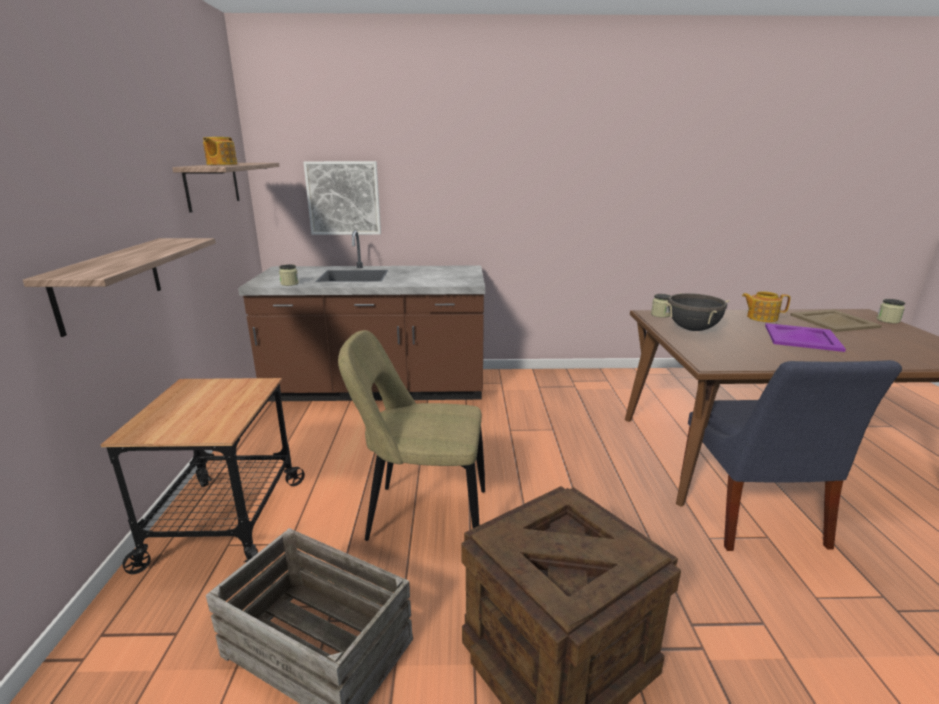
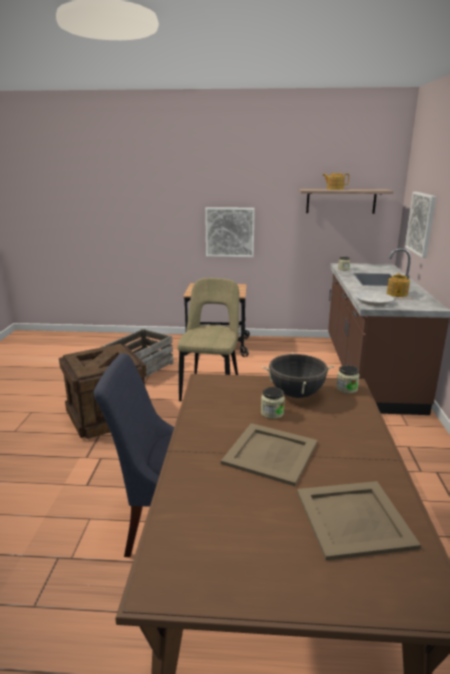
camera: 95 degrees right, 0 degrees up
(110, 283) = (230, 232): shelf -> picture
(455, 280) = (376, 301): none -> frying pan
(761, 318) = (354, 452): teapot -> teapot (397, 294)
(803, 338) = (269, 453): purple tray -> beige tray
(888, 320) = (378, 603): jar -> jar (272, 413)

